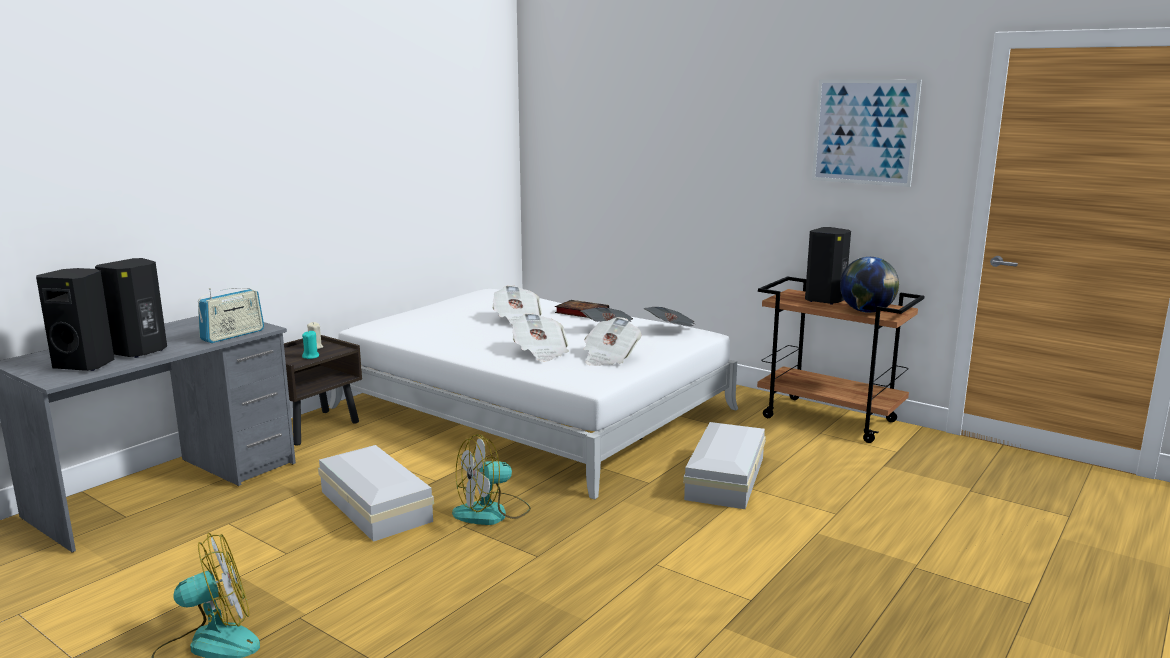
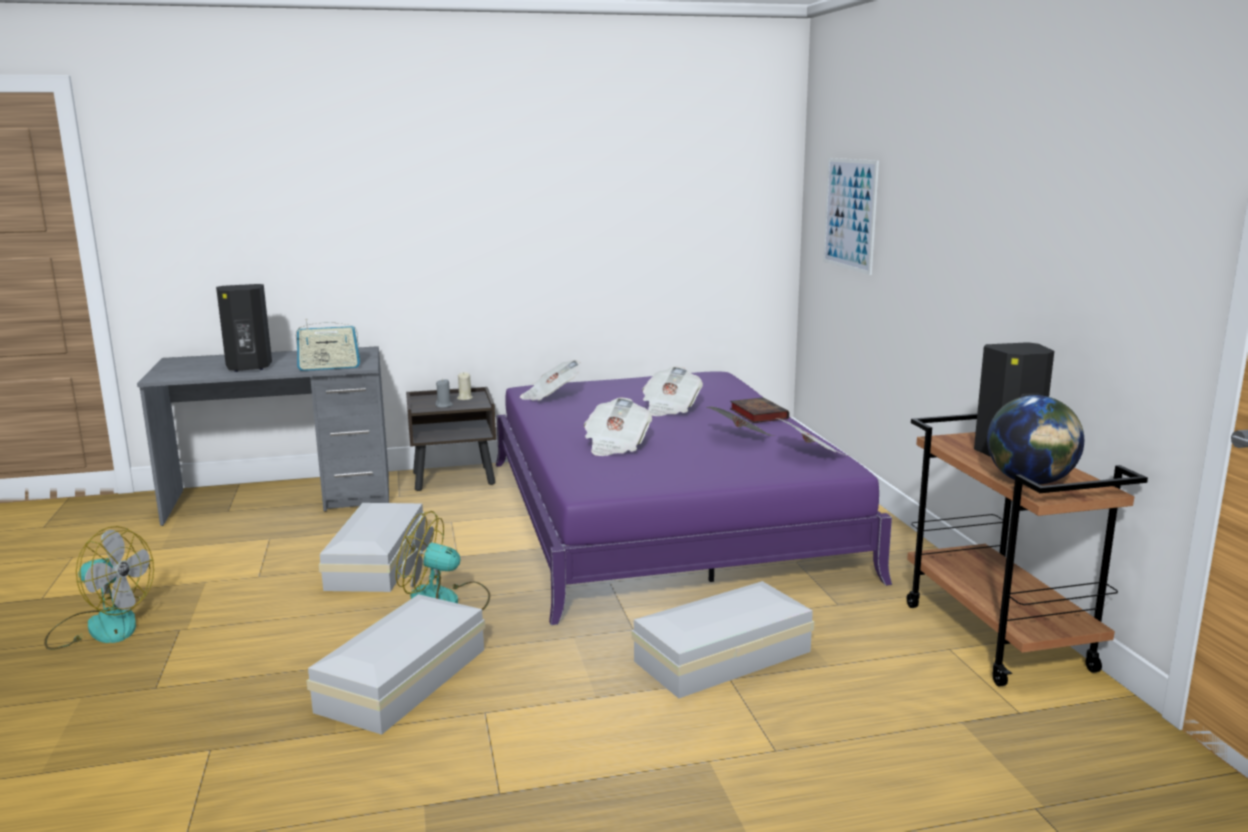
camera: 40 degrees right, 0 degrees up
(86, 365) = (198, 370): black speaker -> none
(311, 356) = (444, 405): turquoise candle -> grey candle
(533, 408) = (663, 515): white bed -> purple bed
(566, 568) = (406, 679): none -> white storage box
(609, 358) = (669, 468): newspaper -> newspaper (550, 397)
(864, 132) = (1098, 197): picture -> picture (850, 214)

